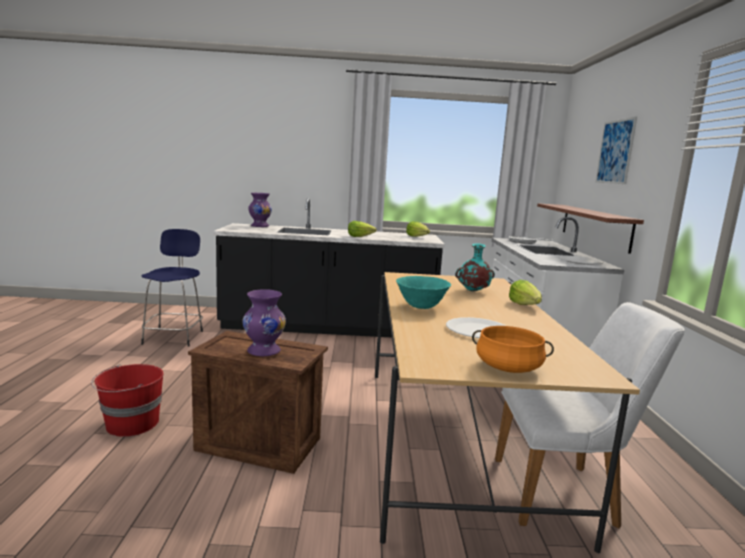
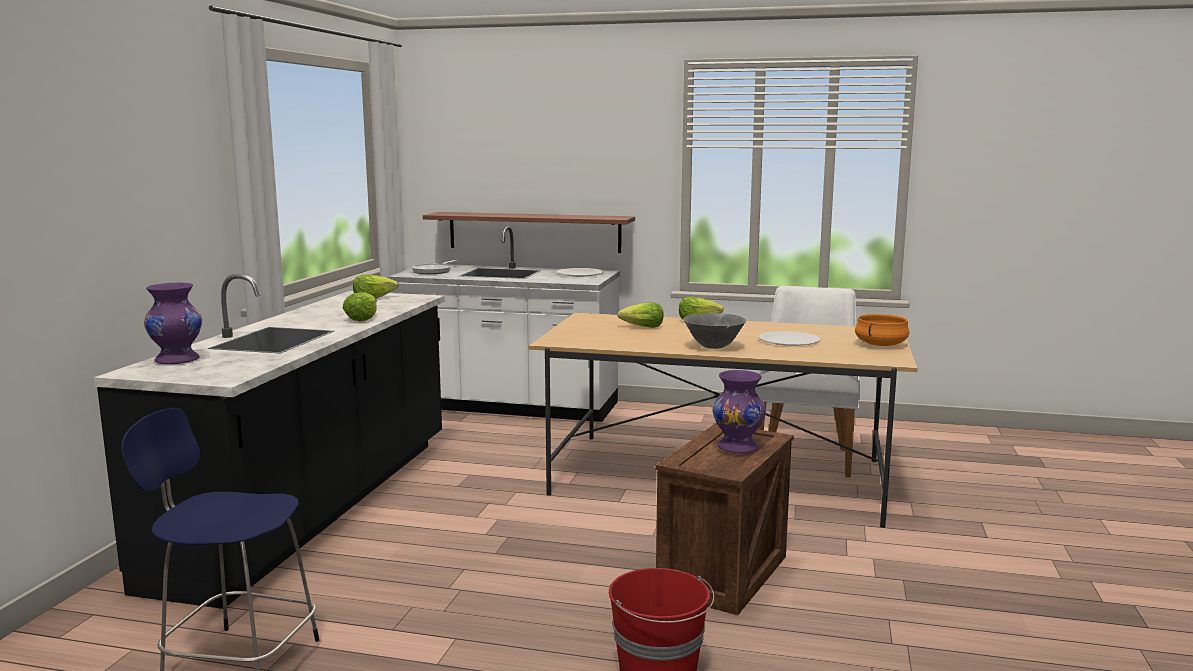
camera: 75 degrees left, 0 degrees up
(421, 307) = (714, 347): turquoise bowl -> grey bowl
(472, 291) = (642, 327): turquoise vase -> lettuce
(615, 152) = (554, 144): picture -> none

